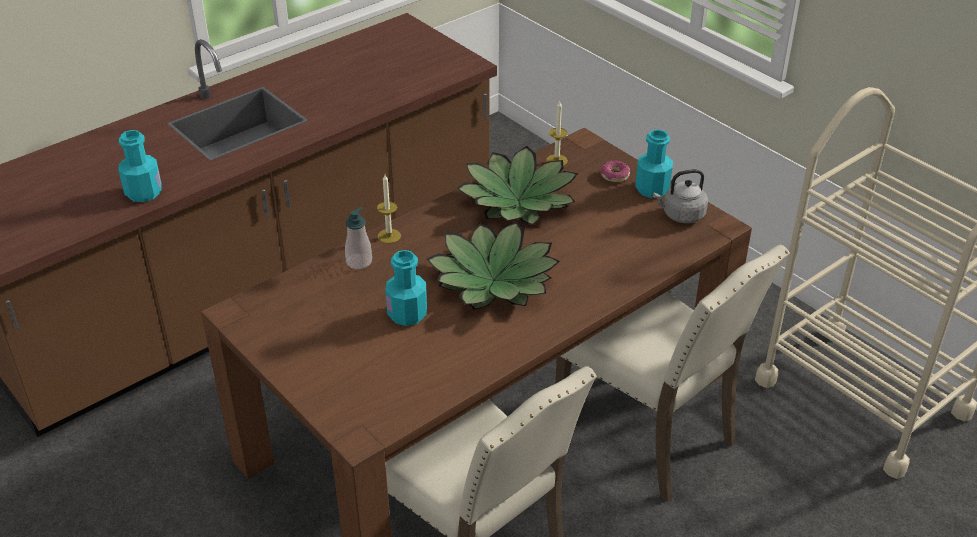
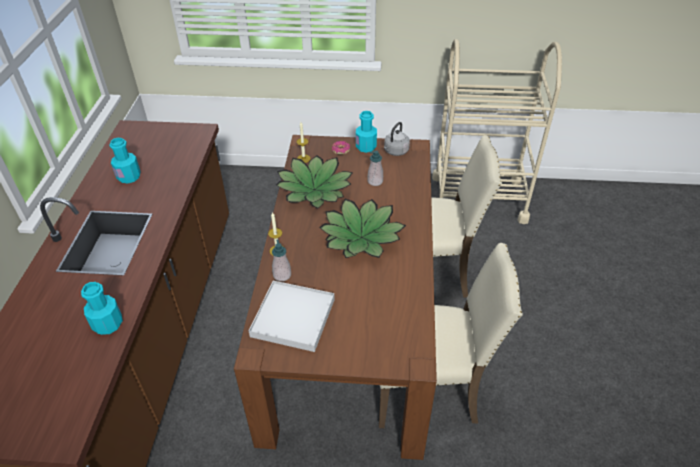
camera: 45 degrees left, 5 degrees up
(311, 307) = (293, 318): none -> white tray
(407, 314) = (347, 284): turquoise bottle -> turquoise bottle (129, 177)
(602, 233) = (375, 181): none -> soap dispenser

